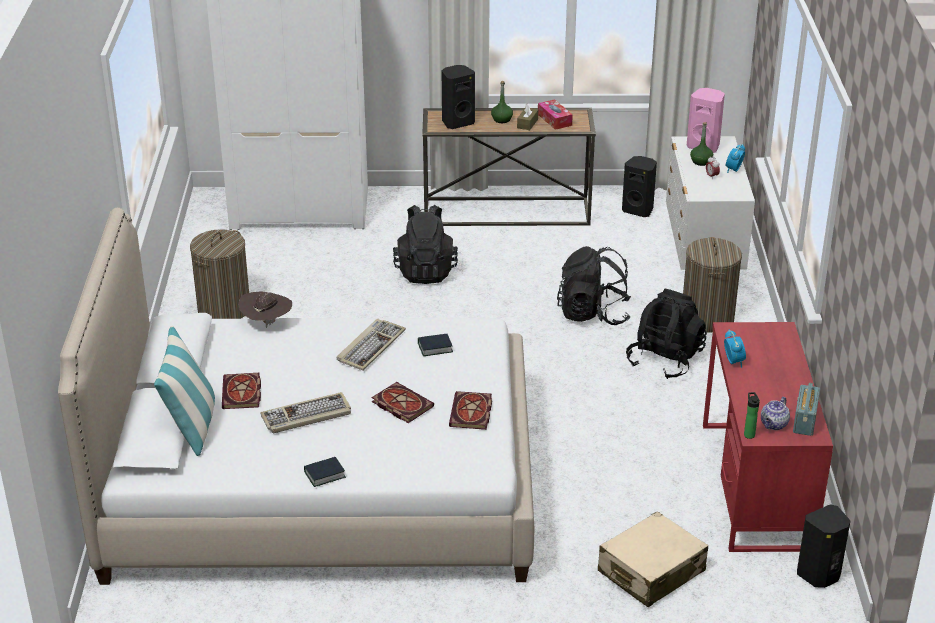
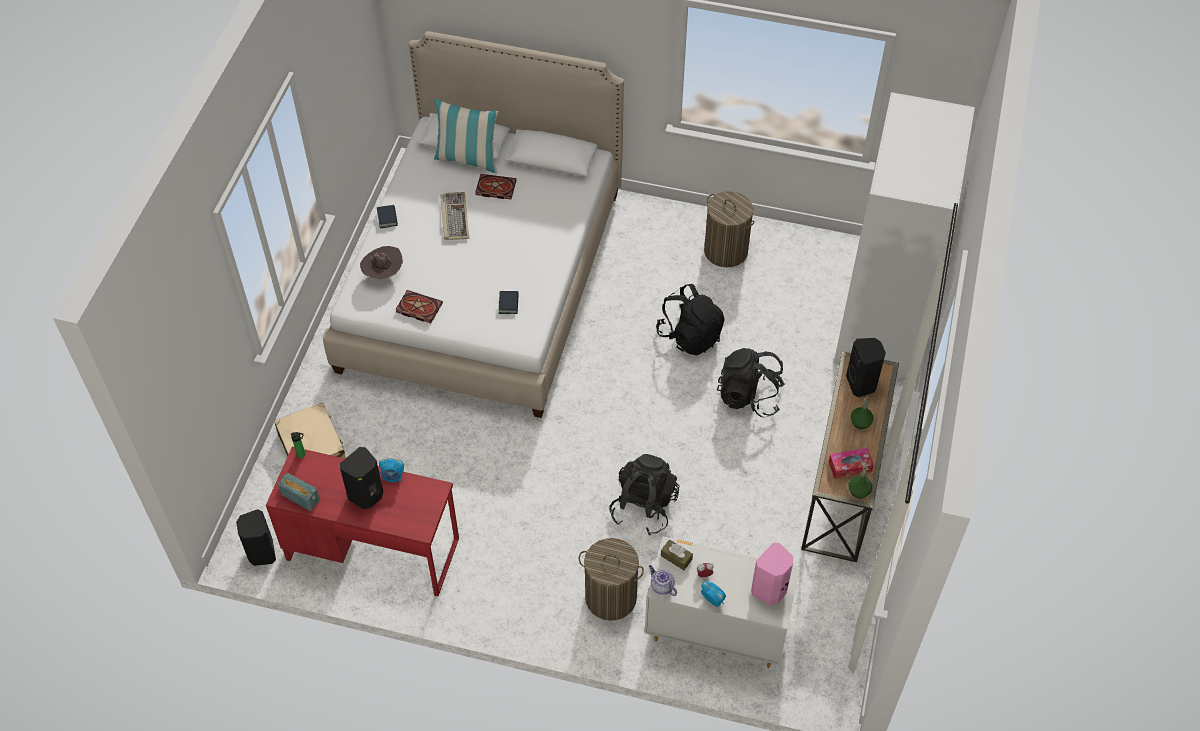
camera: 105 degrees right, 20 degrees up
(267, 322) = (579, 212): brown hat -> brown hat (383, 273)
(370, 346) = (525, 266): keyboard -> none
(400, 404) = (444, 269): book -> none
(527, 123) = (846, 441): brown tissue box -> brown tissue box (676, 557)
(638, 210) = (822, 603): black speaker -> black speaker (367, 495)
(665, 360) = (557, 540): black backpack -> black backpack (690, 336)
(701, 161) = (737, 575): green bottle -> green bottle (859, 490)
(774, 425) = (305, 475): teapot -> teapot (661, 586)

